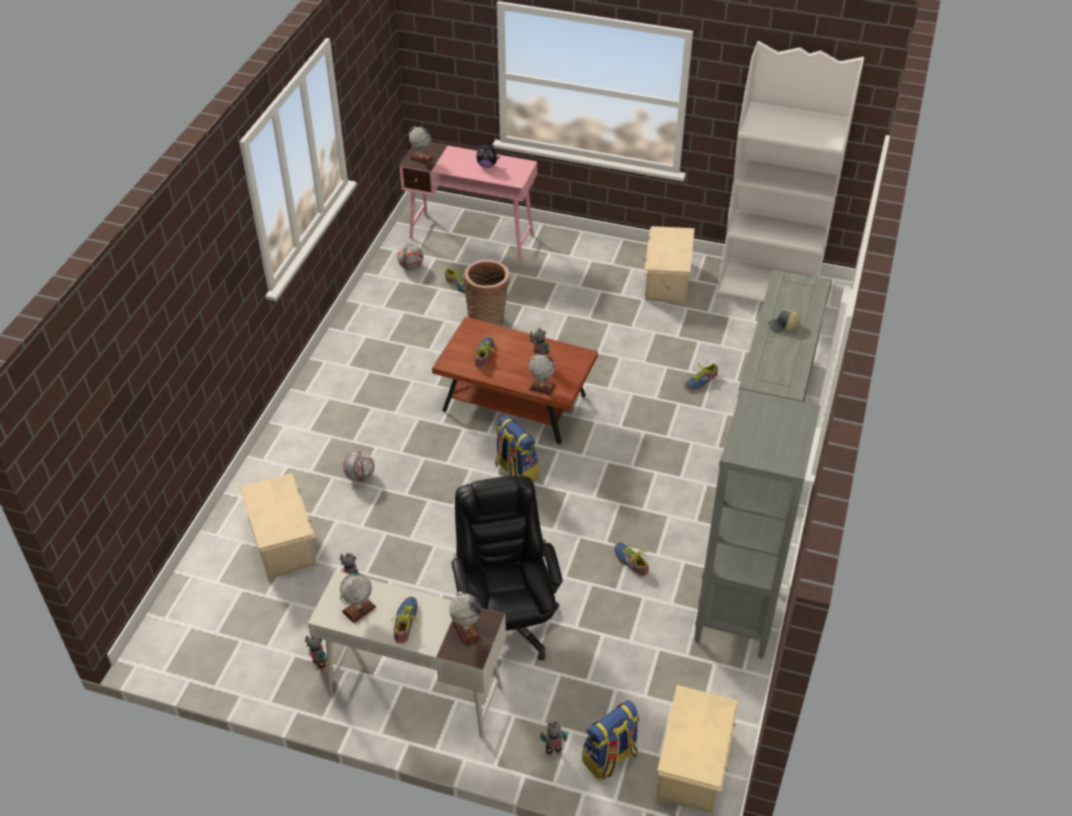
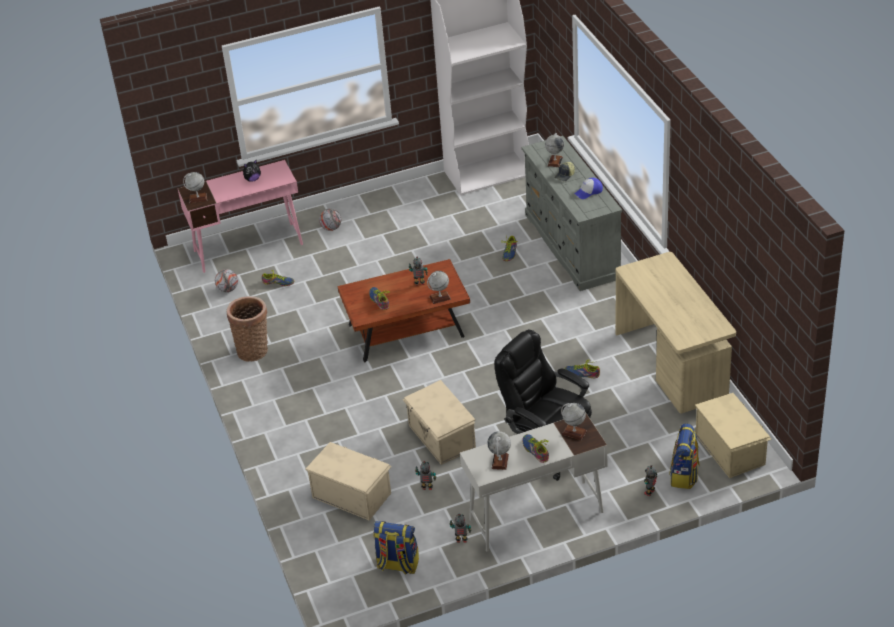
camera: 35 degrees left, 5 degrees down
(360, 476) = (356, 430): football -> football (331, 228)
(488, 321) = (327, 293): basket -> basket (254, 350)
(515, 471) = (454, 368): backpack -> backpack (397, 565)
(666, 281) = (418, 205): beige storage box -> beige storage box (441, 437)
(736, 616) = (672, 365): grey bookcase -> beige desk
(788, 359) = (588, 192): none -> cap
(790, 304) = (555, 161): none -> globe

